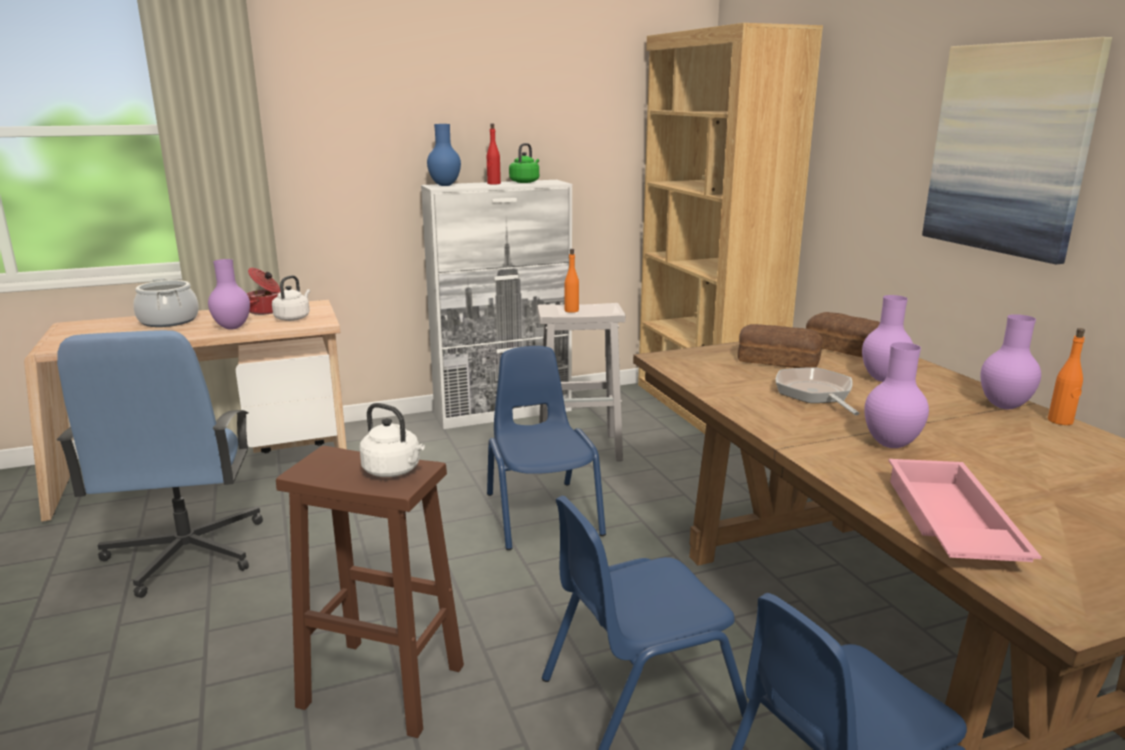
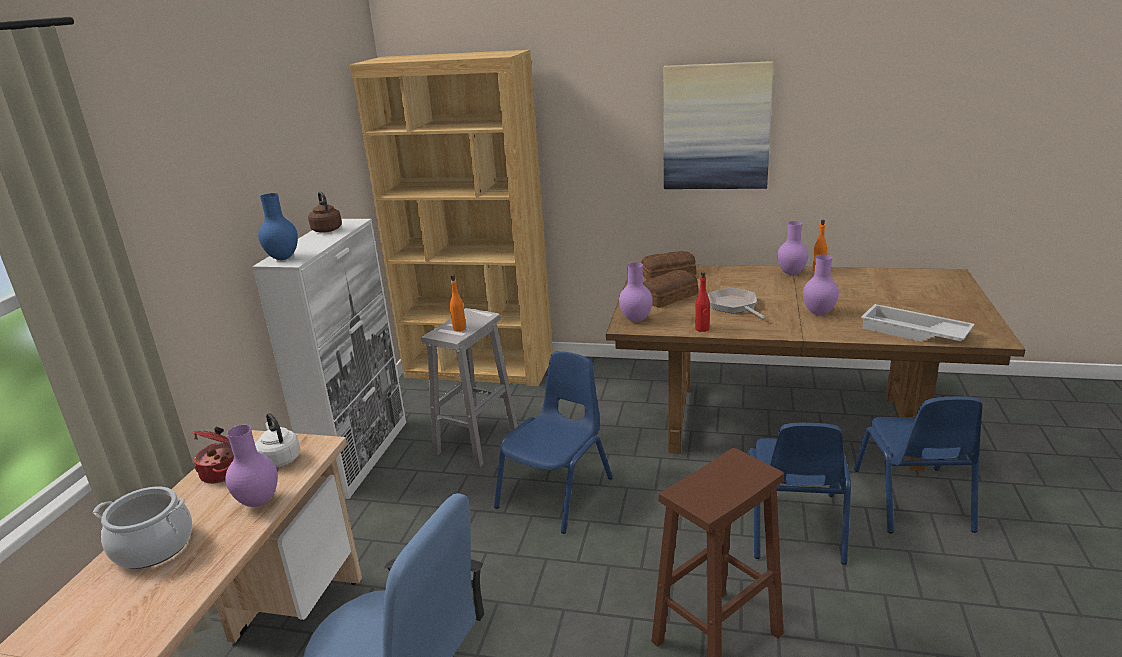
camera: 55 degrees left, 5 degrees up
(394, 471) = (733, 469): white kettle -> none
(493, 183) = (312, 241): red bottle -> red bottle (702, 329)
(525, 182) = (326, 229): green kettle -> brown kettle
(542, 514) = (556, 493): blue chair -> blue chair turned 105 degrees clockwise
(815, 394) = (734, 306): frying pan -> frying pan turned 45 degrees clockwise
(884, 379) = (729, 283): purple vase -> purple vase (636, 319)
(947, 524) = (913, 332): pink tray -> white tray

